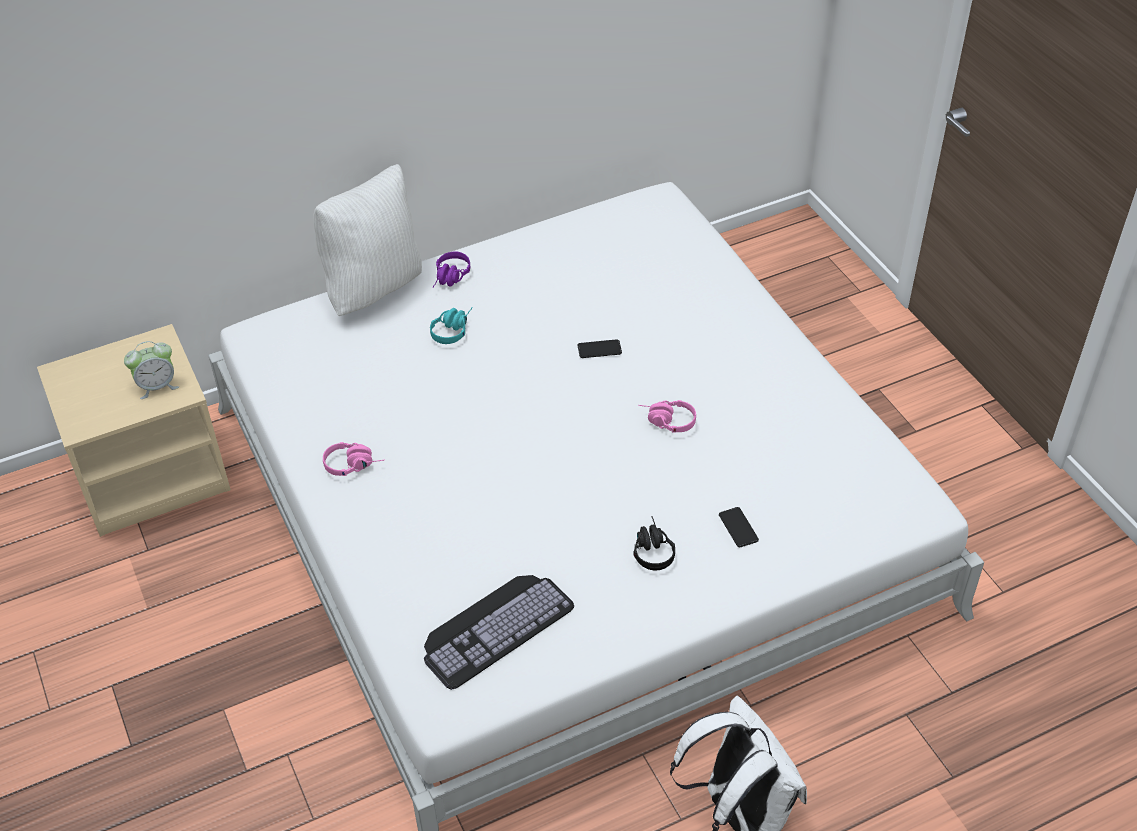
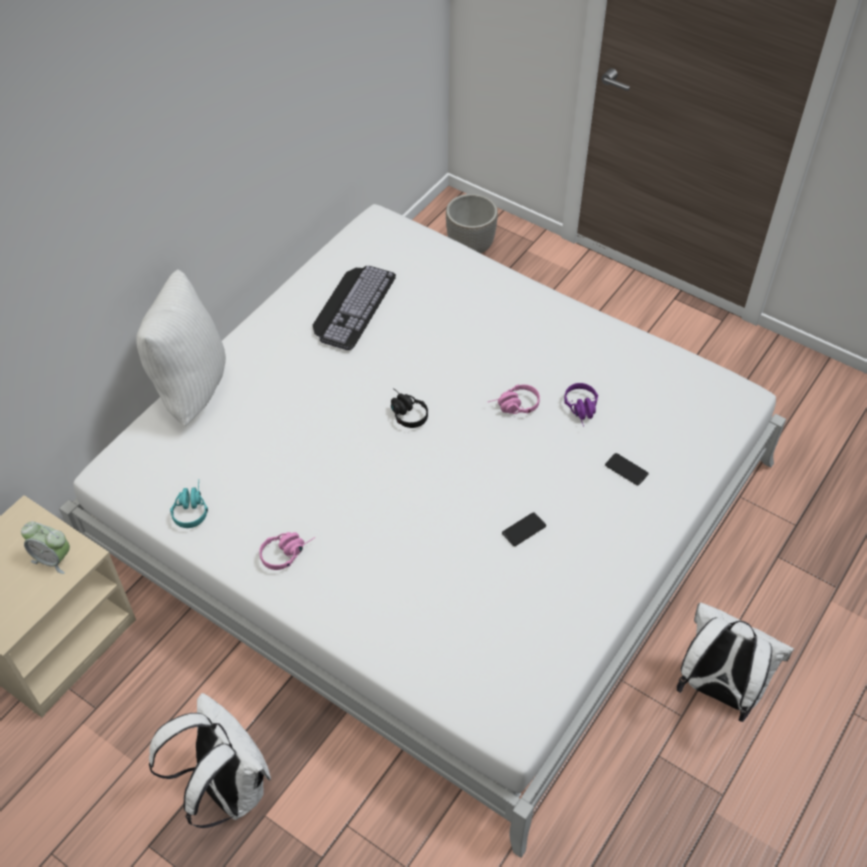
camera: 30 degrees left, 5 degrees up
(157, 386) = (53, 559): alarm clock -> alarm clock turned 75 degrees clockwise
(207, 669) = (226, 788): none -> white backpack
(450, 278) = (252, 354): purple headphones -> purple headphones (582, 410)
(453, 329) = (286, 398): turquoise headphones -> turquoise headphones (191, 508)
(494, 625) = (502, 636): keyboard -> keyboard (351, 305)
(599, 349) = (420, 367): phone -> phone (524, 529)
(651, 549) = (575, 516): black headphones -> black headphones (405, 412)
(787, 273) = (471, 247): none -> planter

